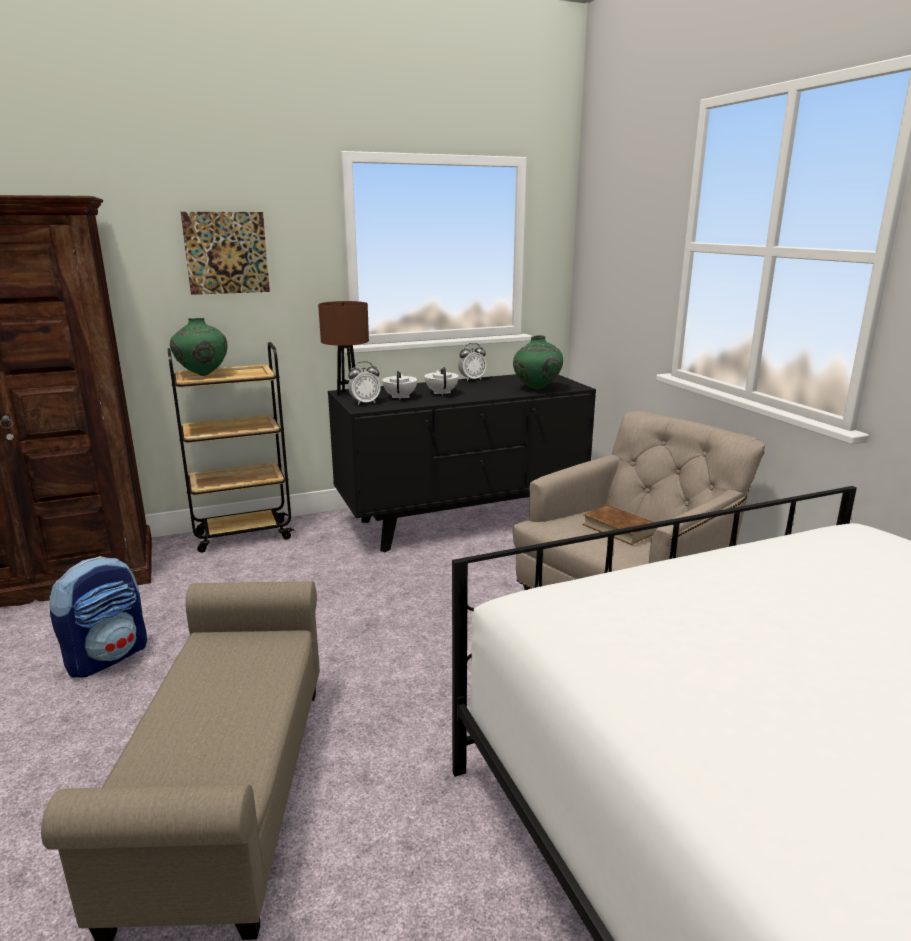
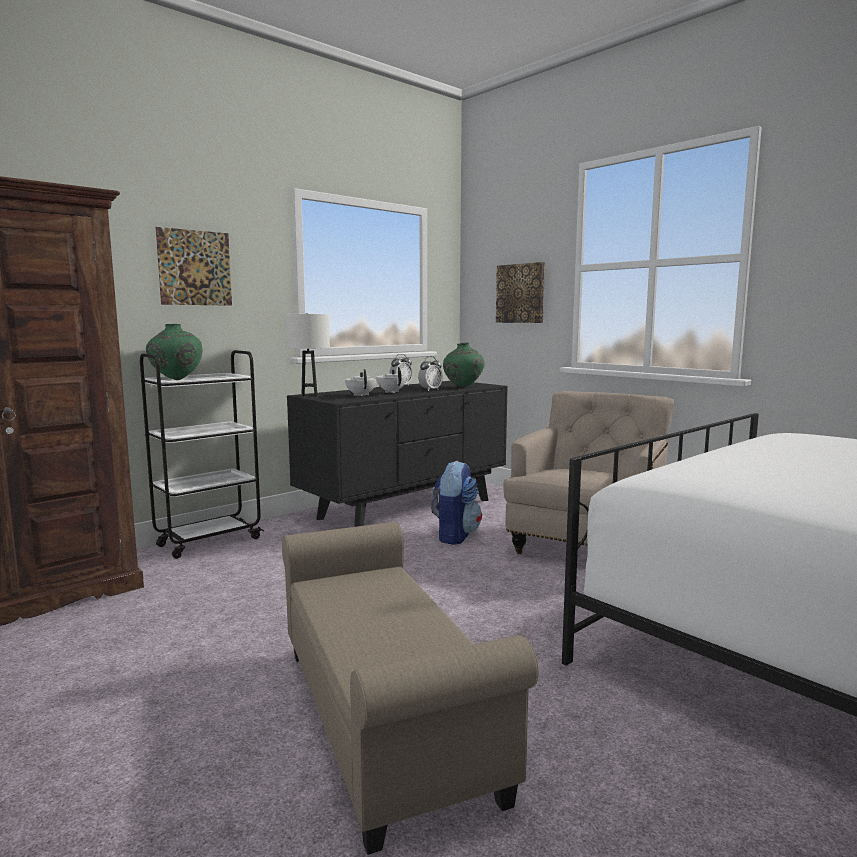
camera: 20 degrees left, 10 degrees down
(108, 657) = (153, 647): backpack -> backpack (455, 535)
(244, 535) = (210, 541): brown cart -> white cart
(348, 393) = (309, 395): brown table lamp -> white table lamp
(365, 403) = (336, 399): alarm clock -> alarm clock (430, 390)
(619, 528) = (589, 471): brown book -> none
(629, 271) = (521, 293): none -> picture

